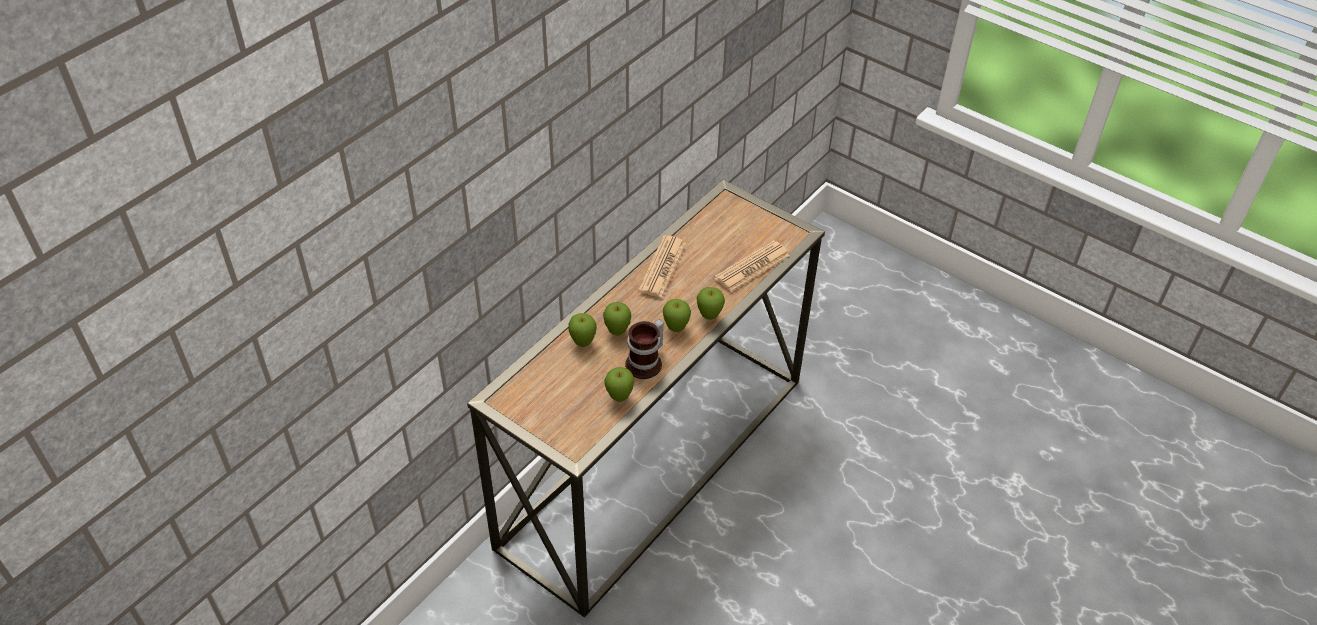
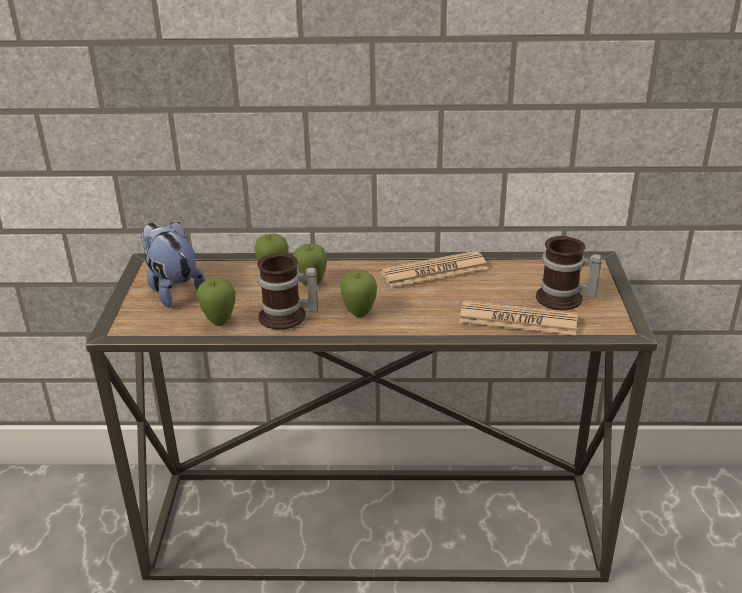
camera: 55 degrees right, 15 degrees down
(548, 403) = (173, 290): none -> plush toy
(709, 317) = (403, 325): apple -> none
(750, 235) = (563, 300): none -> mug

